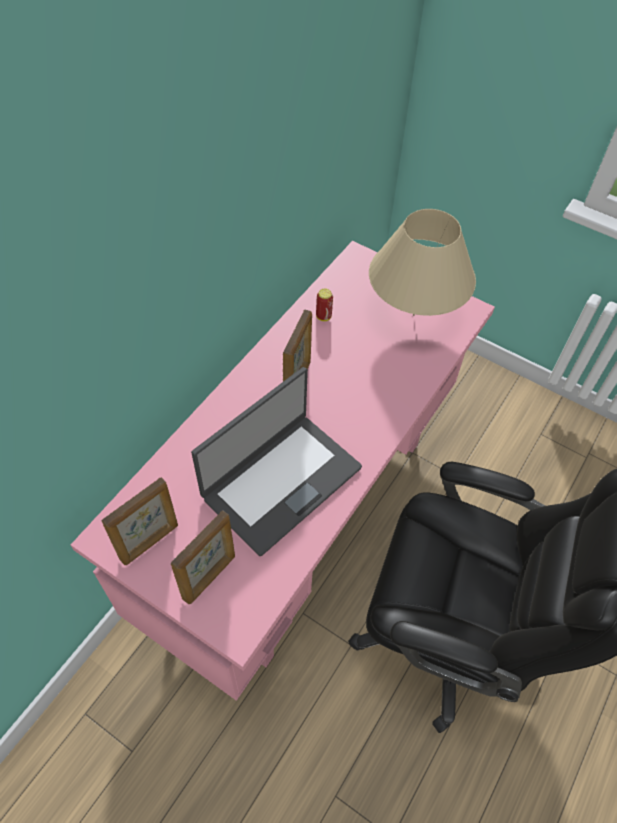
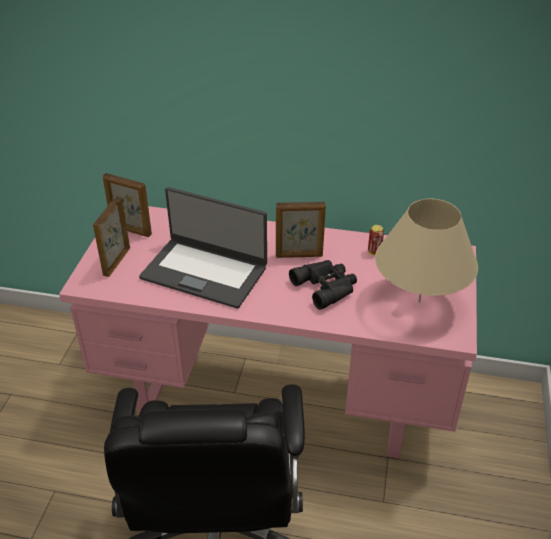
camera: 70 degrees right, 15 degrees down
(210, 577) = (116, 262): picture frame -> picture frame turned 90 degrees clockwise
(359, 376) = (326, 286): none -> black binoculars

